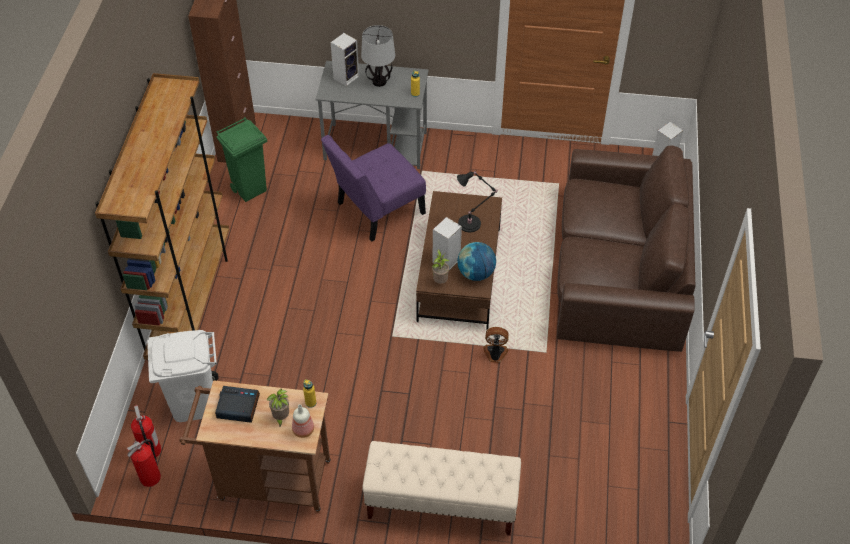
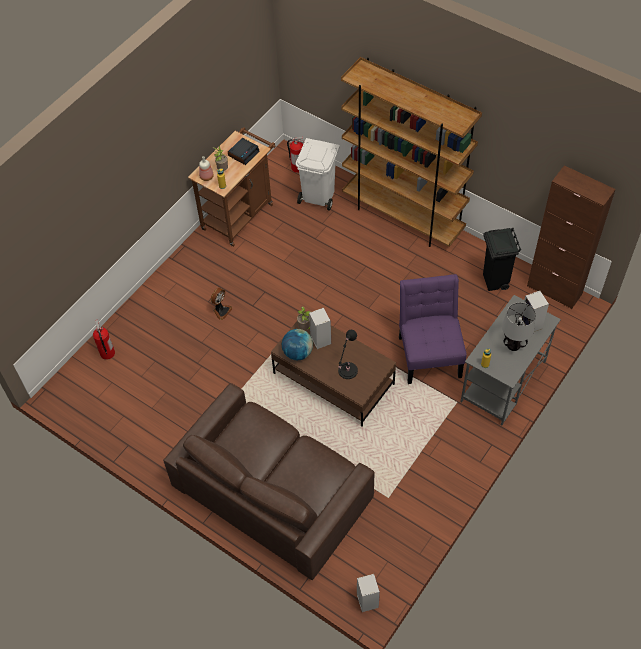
camera: 120 degrees right, 5 degrees up
(151, 477) = (279, 163): fire extinguisher -> fire extinguisher (107, 353)
(250, 189) = (495, 282): green trash can -> black trash can
(441, 504) = (165, 289): beige bench -> none
(495, 354) = (250, 368): fan -> fan (221, 310)

